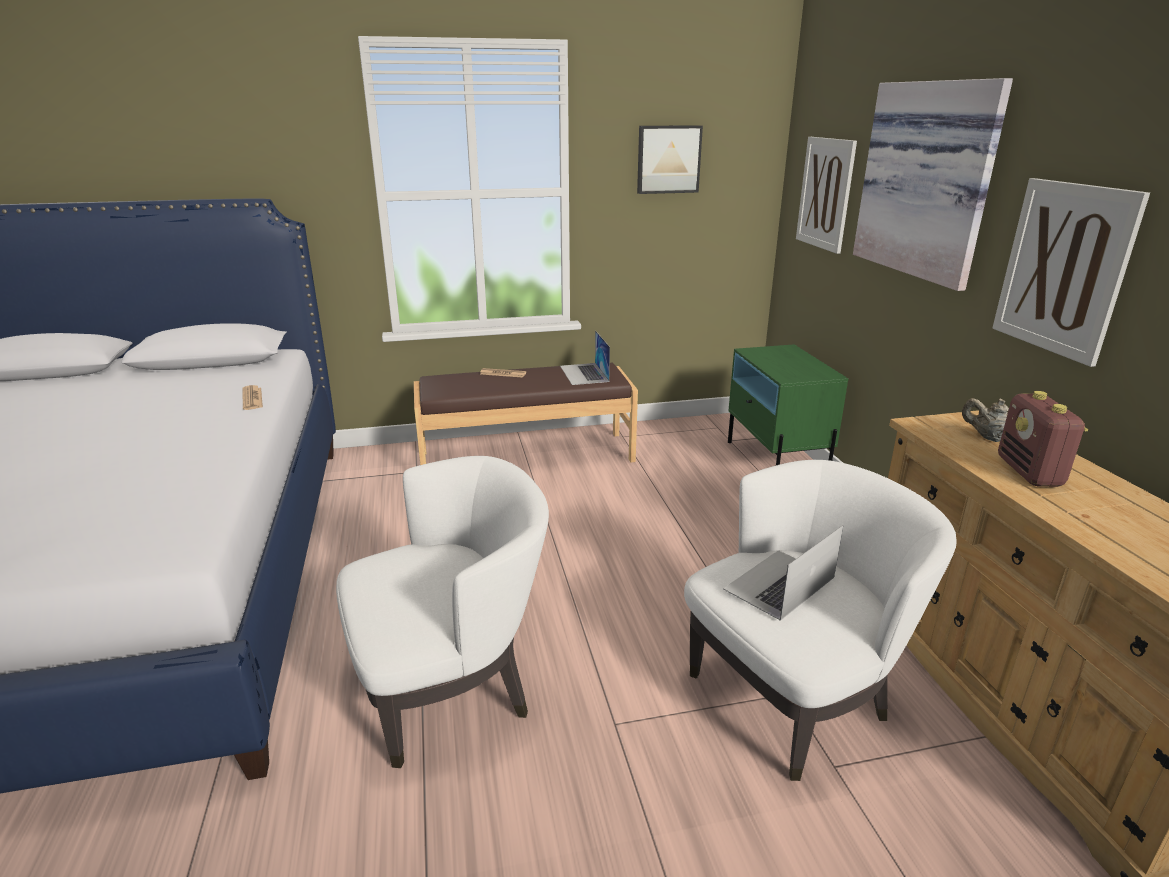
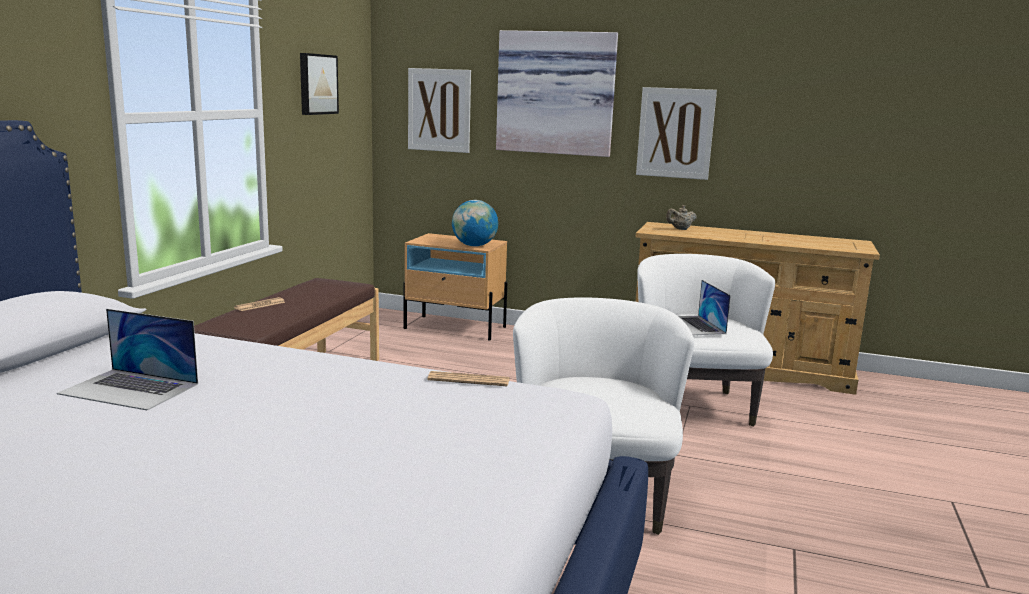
camera: 60 degrees left, 10 degrees down
(252, 398) = (238, 346): newspaper -> newspaper (469, 380)
(584, 373) = (323, 287): laptop -> laptop (130, 389)
(775, 462) = (455, 328): green nightstand -> beige nightstand
(786, 373) = (474, 246): none -> globe
(1030, 473) = (722, 235): radio -> none

